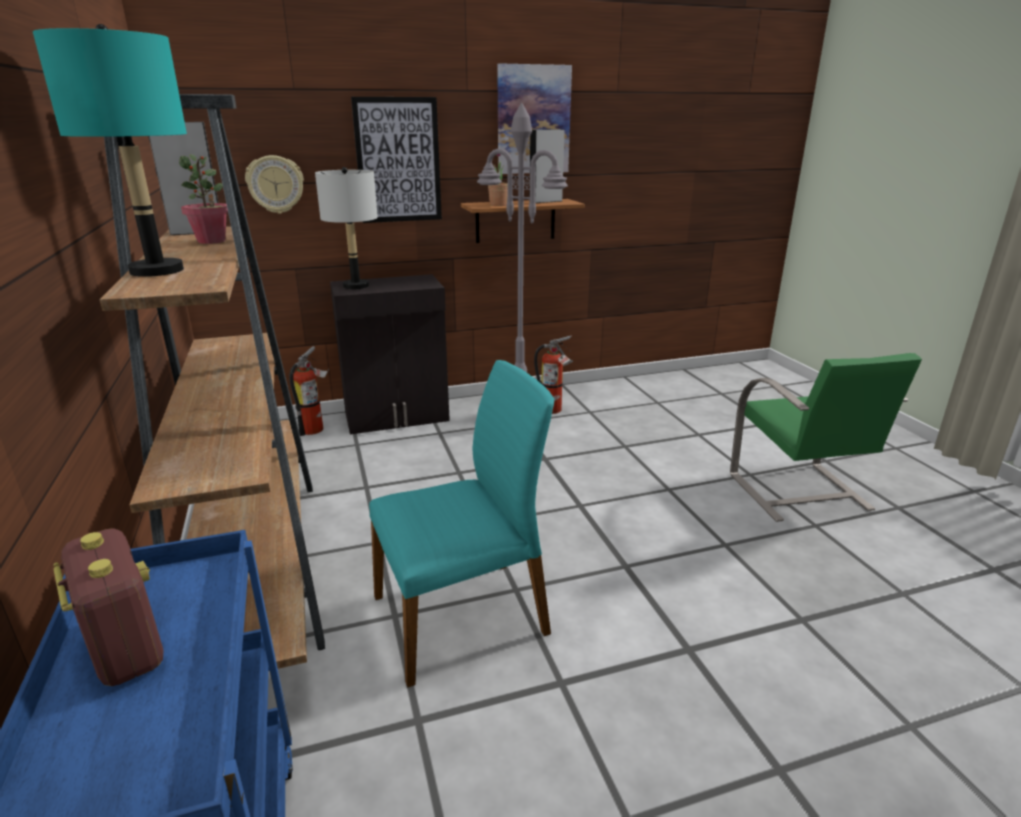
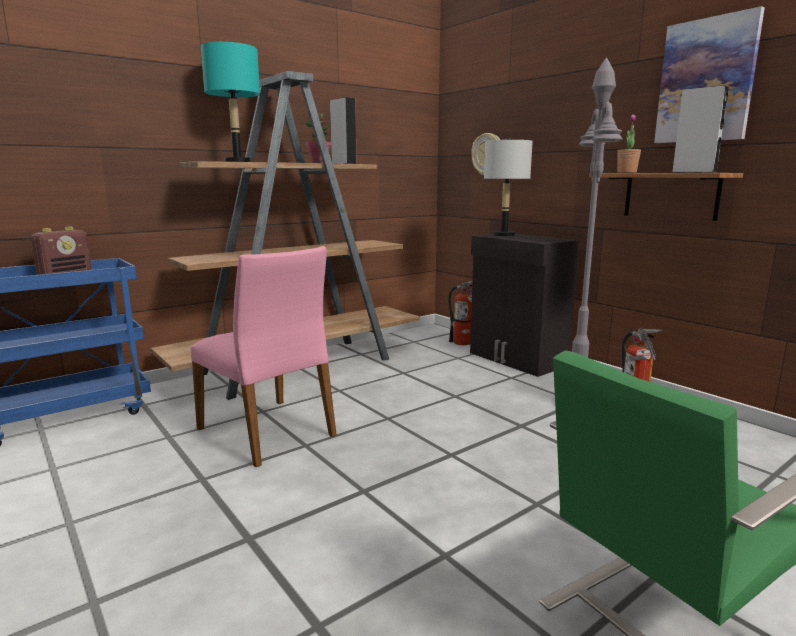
camera: 70 degrees right, 10 degrees down
(398, 161) = (567, 133): picture -> none
(463, 615) = (268, 431): turquoise chair -> pink chair

